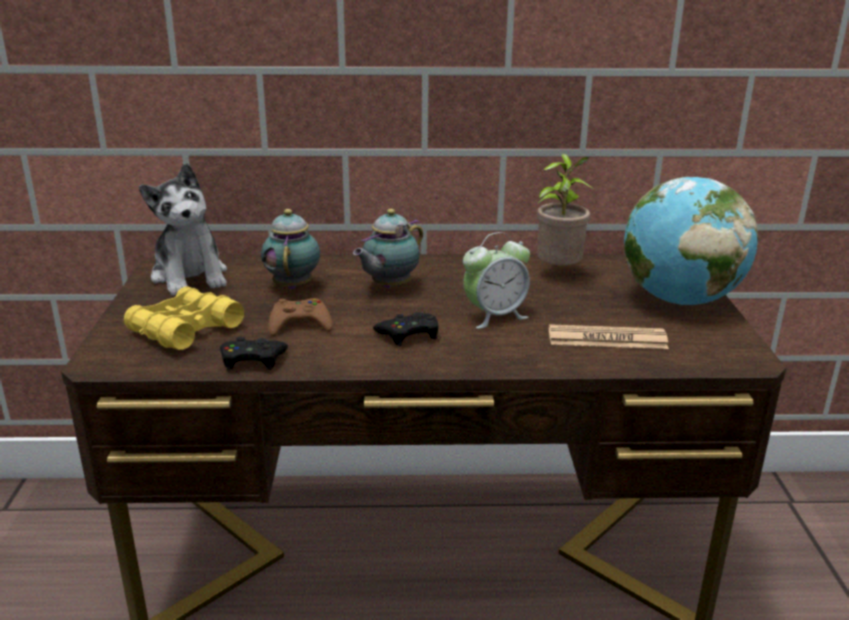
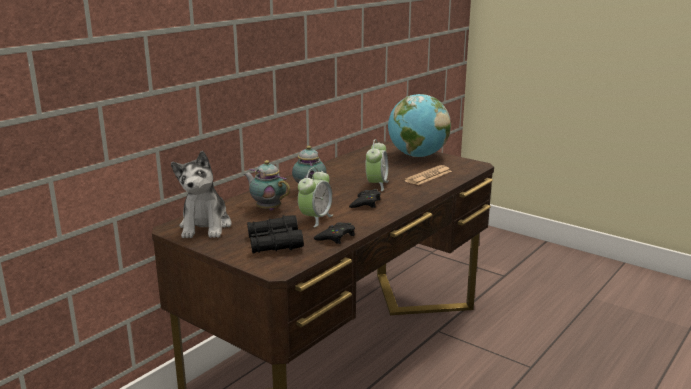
camera: 50 degrees left, 5 degrees down
(185, 330) = (274, 243): yellow binoculars -> black binoculars
(190, 276) = (205, 226): plush toy -> plush toy turned 75 degrees clockwise
(300, 324) = (315, 219): brown game controller -> alarm clock
(558, 273) = (357, 163): potted plant -> none

